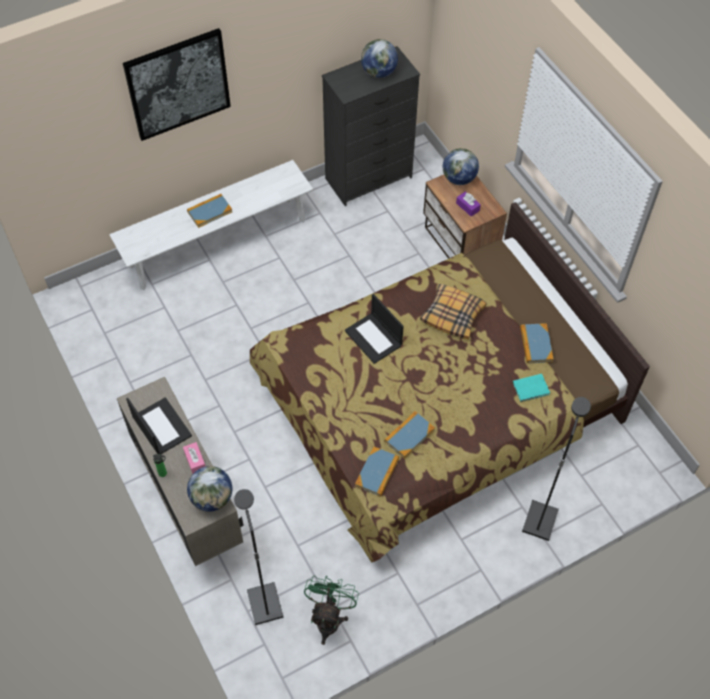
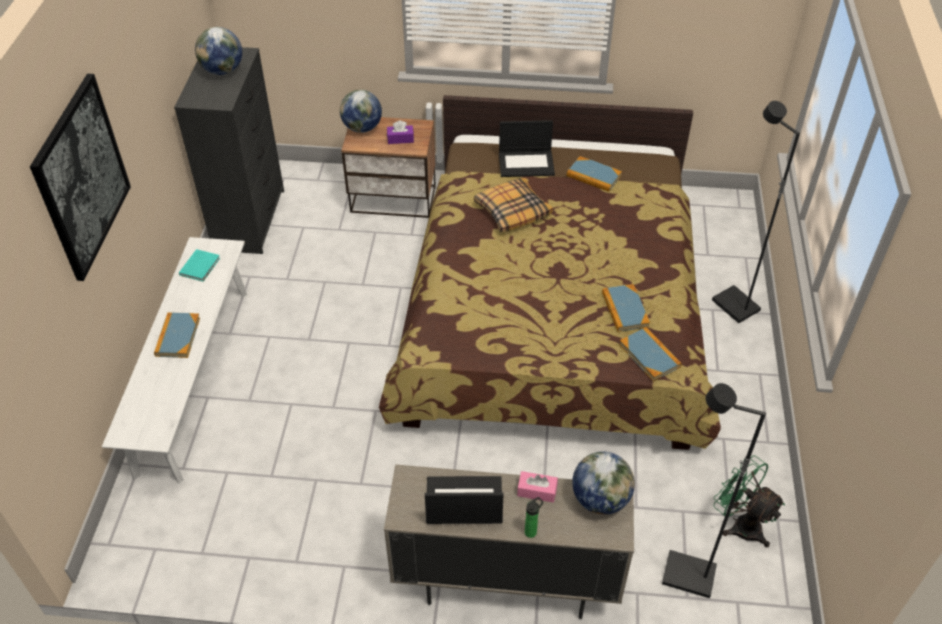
camera: 55 degrees left, 10 degrees down
(374, 338) = (488, 277): laptop -> laptop (527, 163)
(532, 389) = (639, 202): turquoise book -> turquoise book (201, 266)

